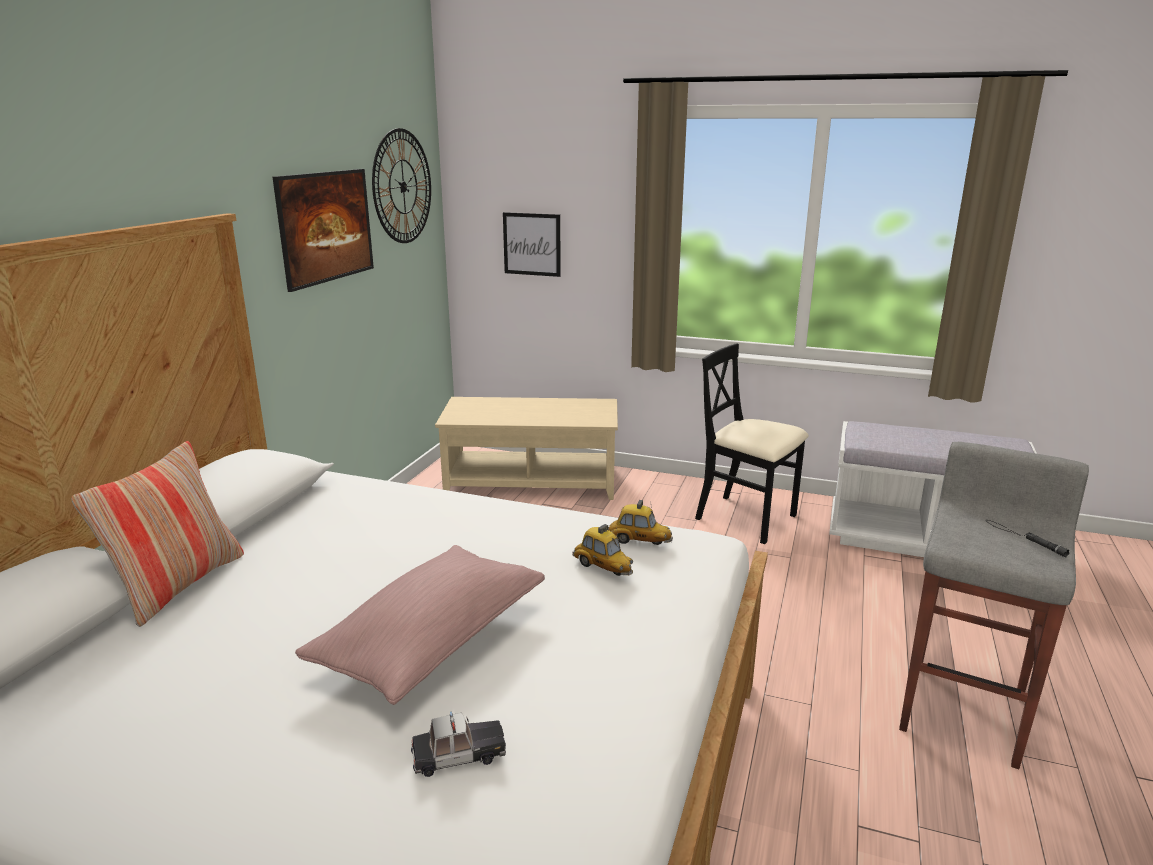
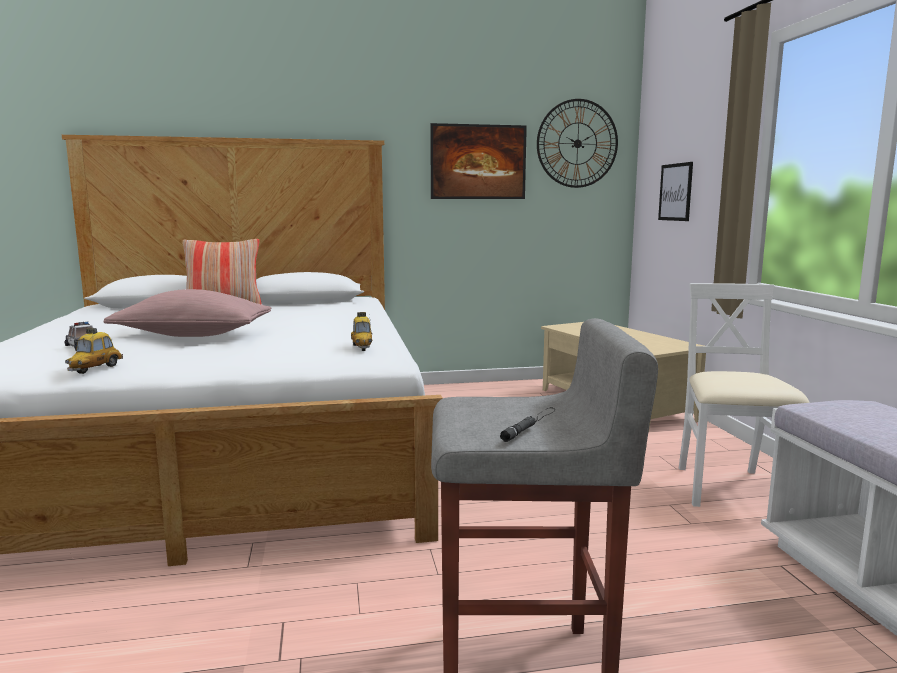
camera: 60 degrees right, 10 degrees down
(603, 567) = (311, 346): toy car -> toy car (95, 369)
(746, 518) = (729, 489): black chair -> white chair

